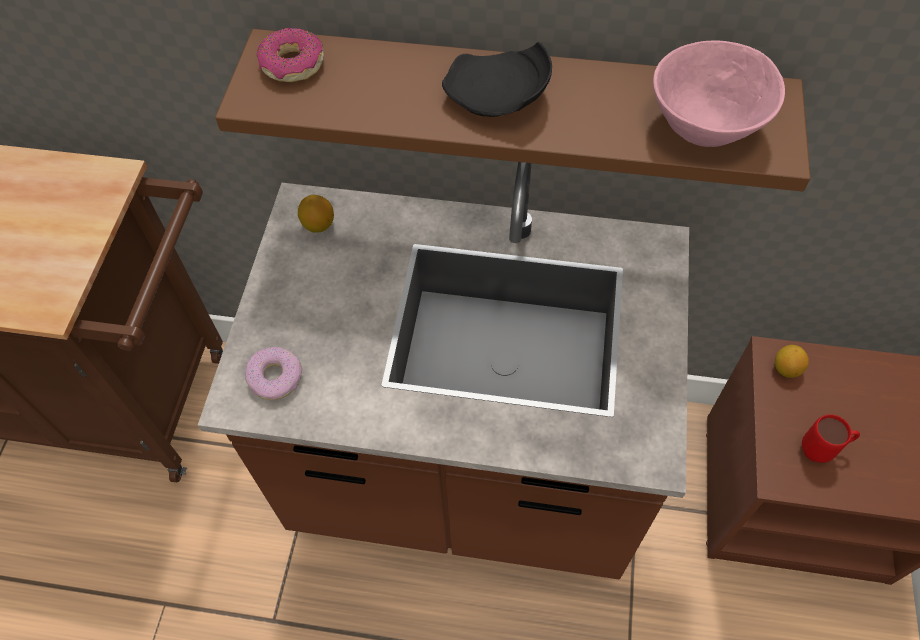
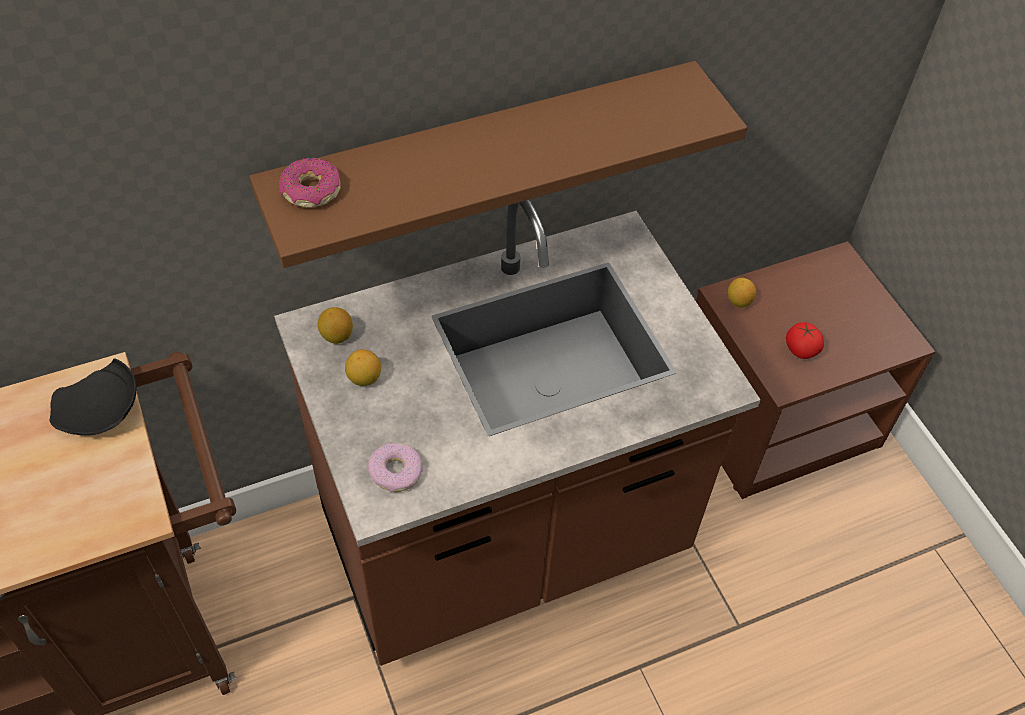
camera: 35 degrees left, 5 degrees down
(313, 275) = (364, 378): none -> lemon
(498, 99) = (497, 154): black plate -> black plate (101, 412)
(702, 125) = (654, 118): pink bowl -> none
(822, 450) = (800, 349): red mug -> tomato

